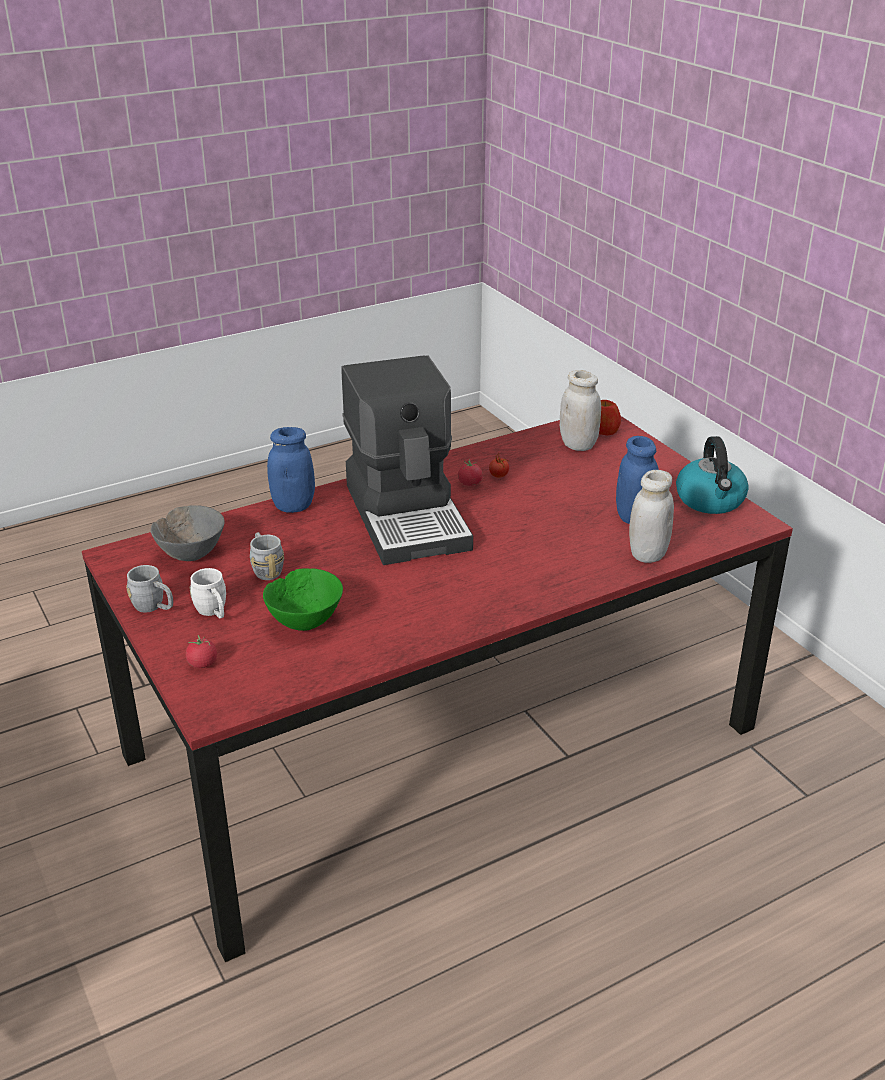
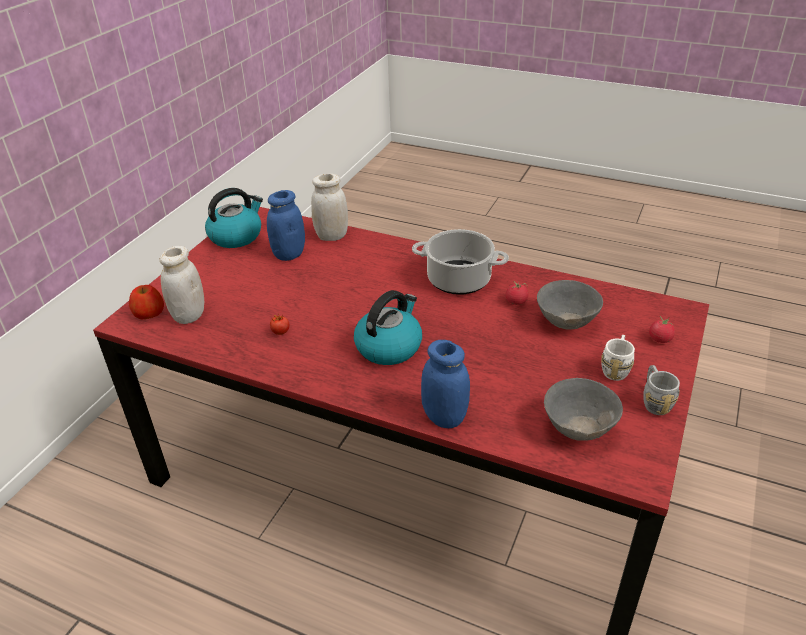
camera: 125 degrees left, 5 degrees up
(266, 569) = (541, 376): grey mug -> none
(305, 621) = (566, 323): green bowl -> grey bowl
(409, 515) = (389, 346): coffee machine -> kettle
(459, 596) = (459, 279): none -> cooking pot
(470, 483) = (308, 340): tomato -> tomato (516, 301)

